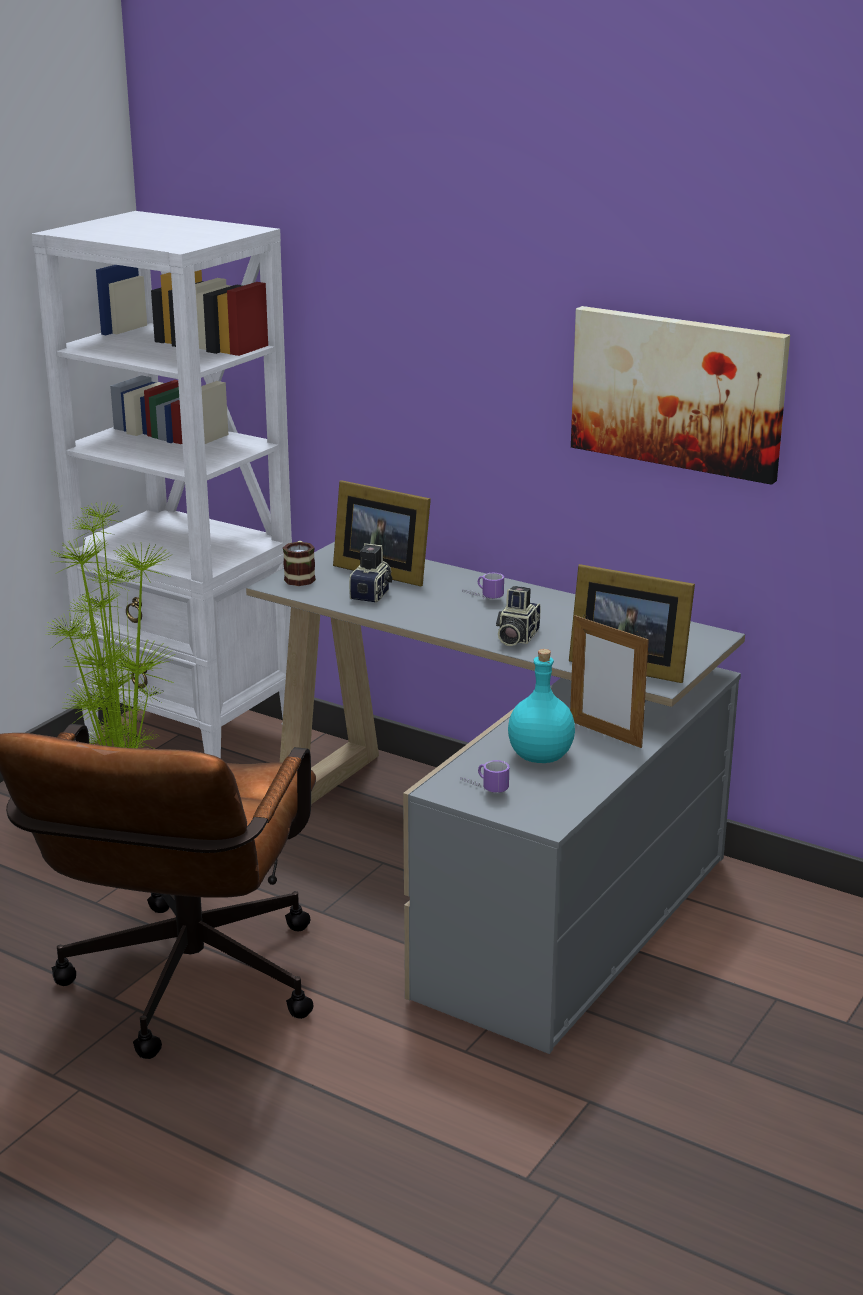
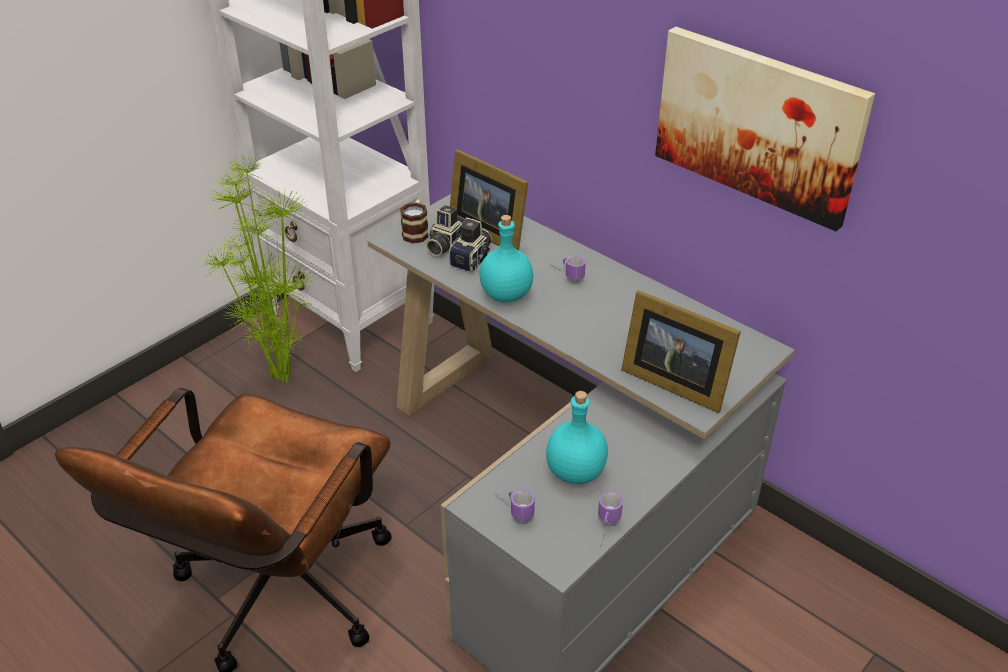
camera: 10 degrees right, 15 degrees up
(420, 617) = (505, 295): none -> turquoise bottle
(515, 637) = (582, 331): camera -> camera (446, 245)
(587, 794) = (605, 530): none -> mug
(605, 734) = (642, 448): picture frame -> none

